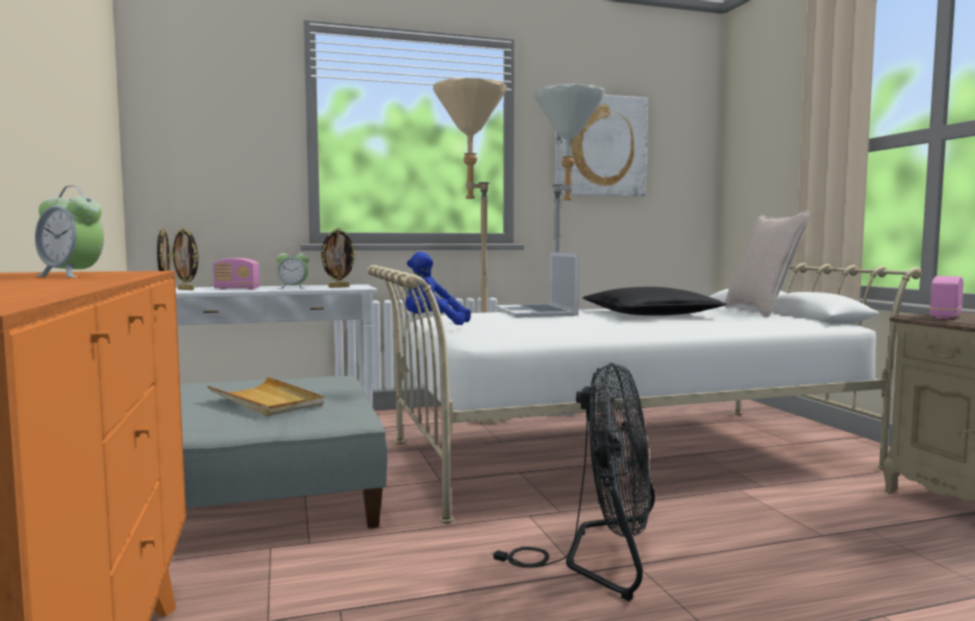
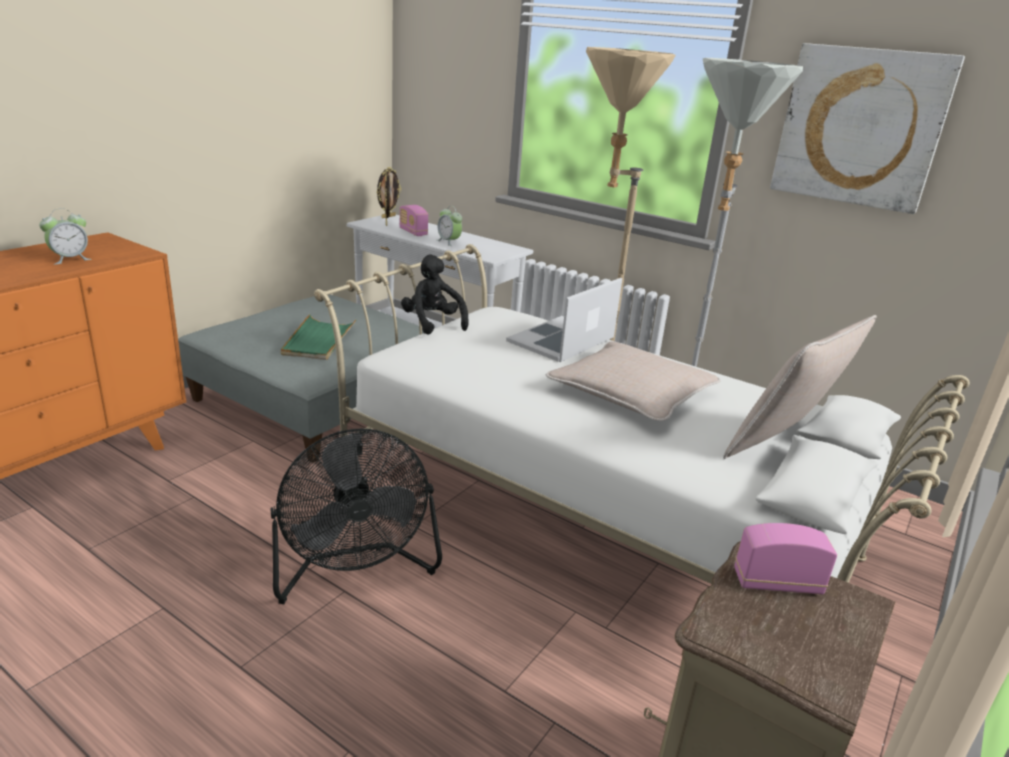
camera: 50 degrees right, 20 degrees up
(71, 276) = (70, 259): alarm clock -> alarm clock turned 120 degrees counterclockwise
(266, 401) = (319, 340): beige tray -> green tray
(338, 287) = (481, 250): picture frame -> none
(433, 324) = (432, 323): blue plush toy -> black plush toy
(650, 314) = (631, 392): black pillow -> beige pillow

